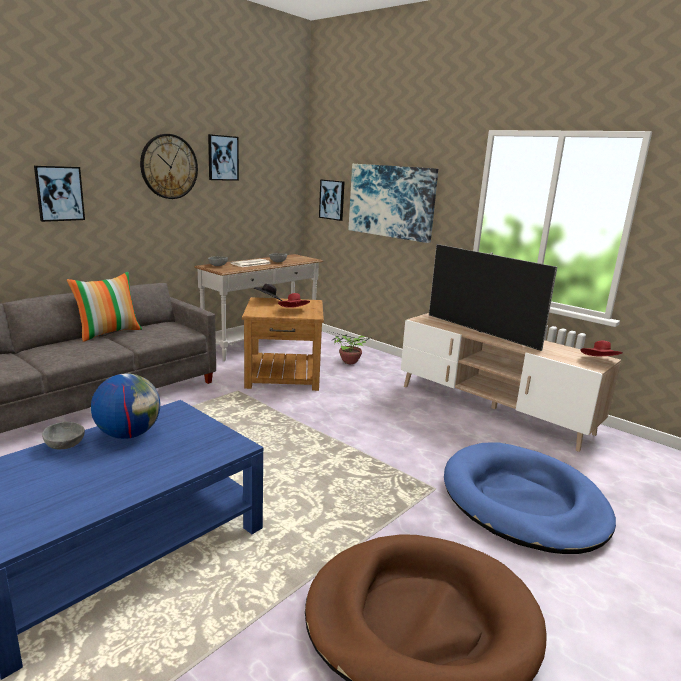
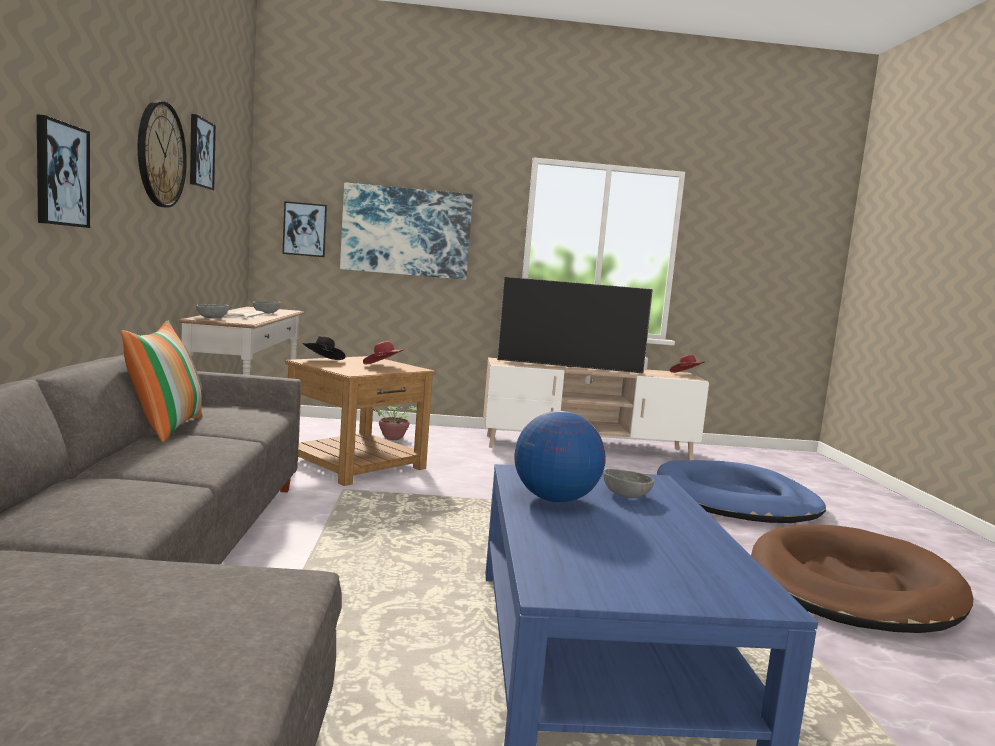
camera: 45 degrees left, 10 degrees down
(66, 445) = (536, 525): grey bowl -> grey bowl (626, 495)

